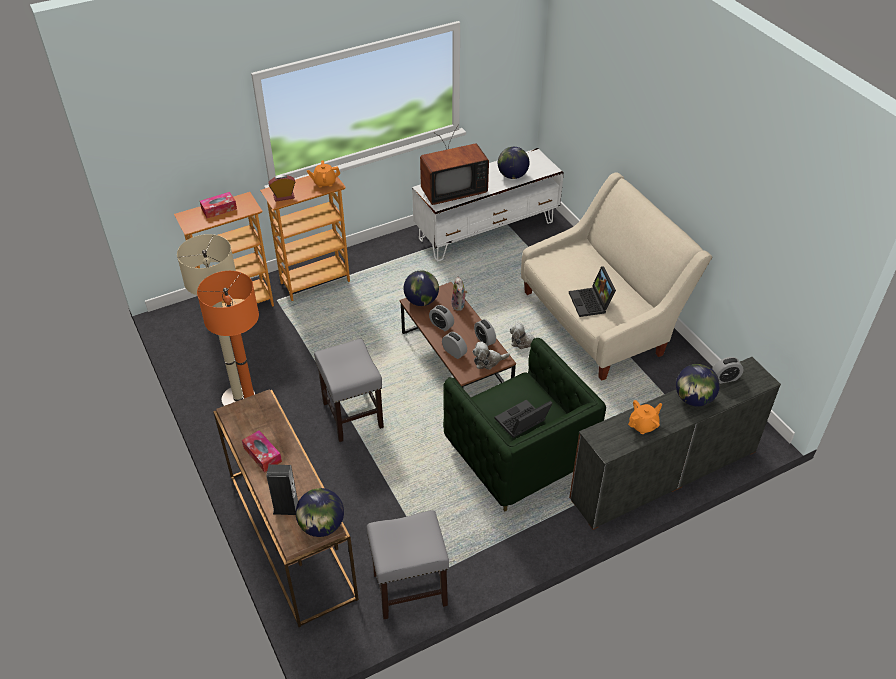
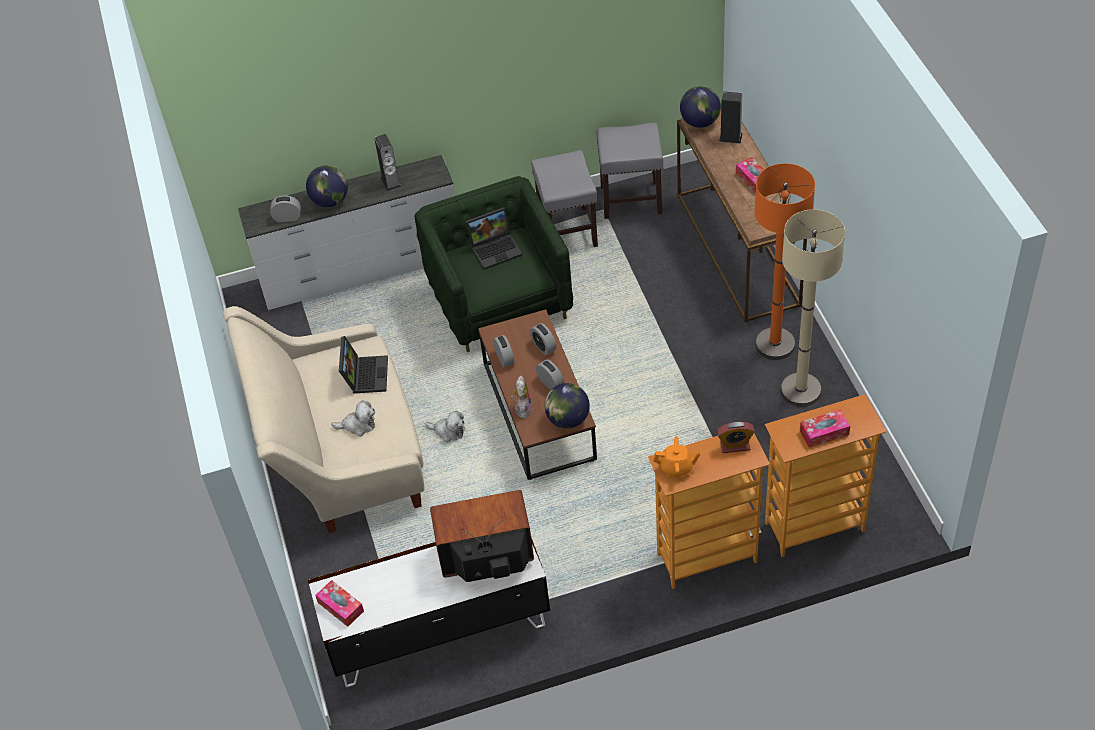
camera: 165 degrees left, 5 degrees up
(352, 414) = (669, 361): grey stool -> grey stool (568, 232)
(488, 361) = (508, 332): plush toy -> plush toy (358, 425)
(512, 176) = (387, 581): globe -> none
(535, 162) = (340, 607): none -> tissue box
(643, 425) = (391, 182): orange teapot -> speaker
(663, 474) = (363, 270): brown dresser -> white dresser

